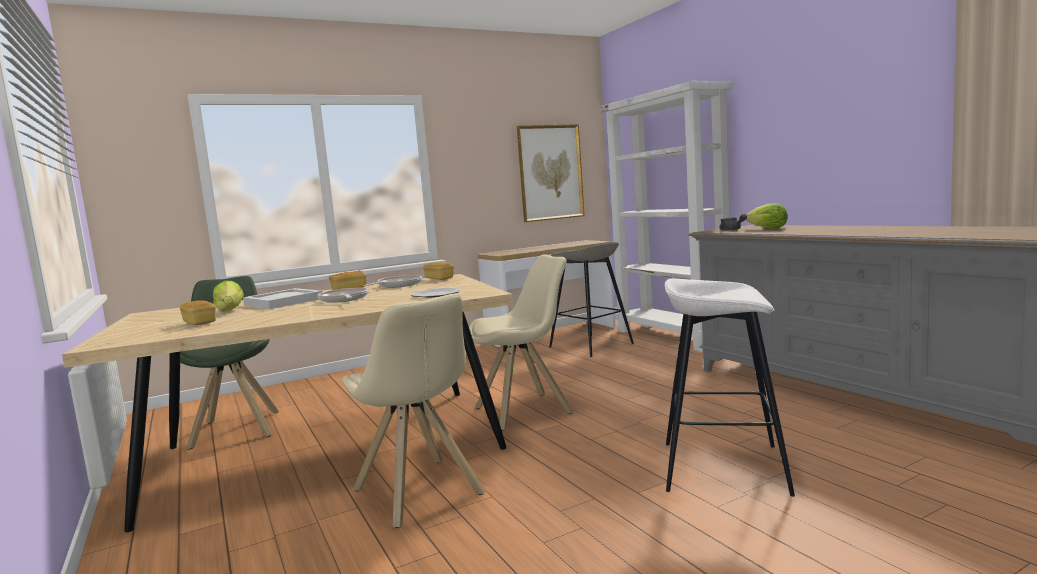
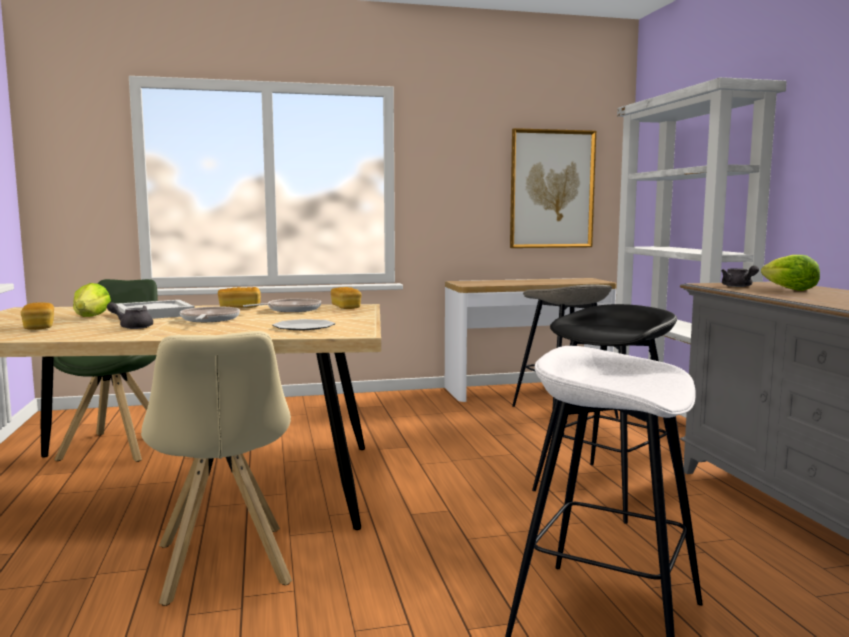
camera: 15 degrees right, 0 degrees up
(288, 312) = (133, 327): none -> grey teapot
(524, 410) = (420, 483): beige chair -> none
(663, 391) = (608, 490): none -> black stool

